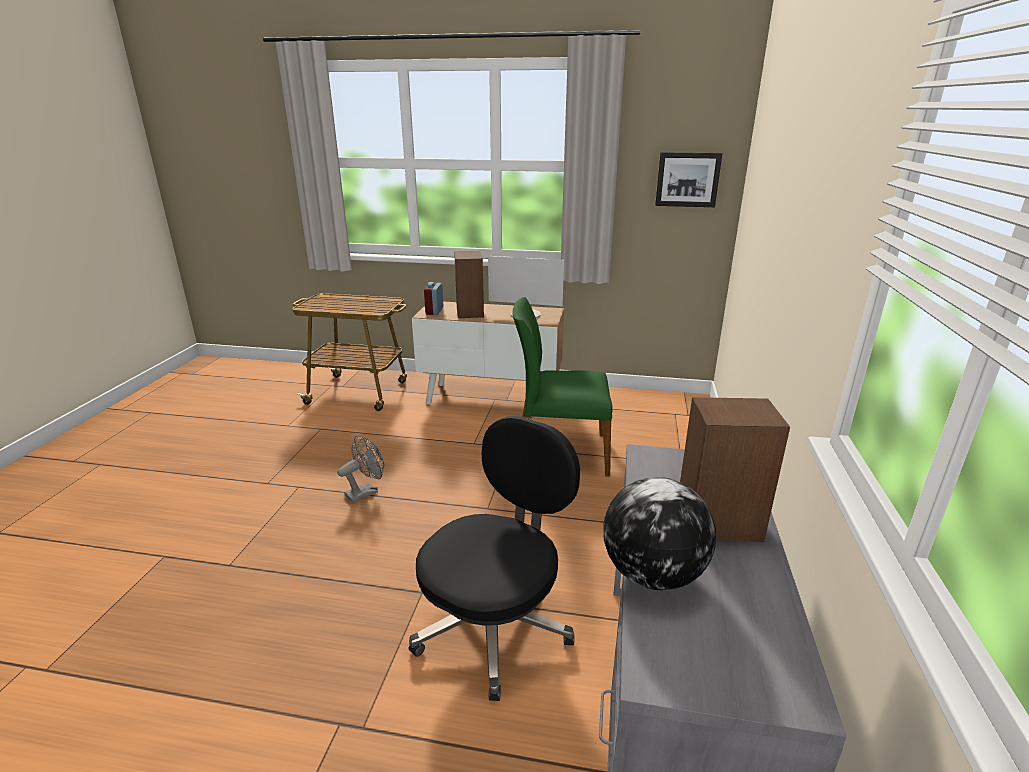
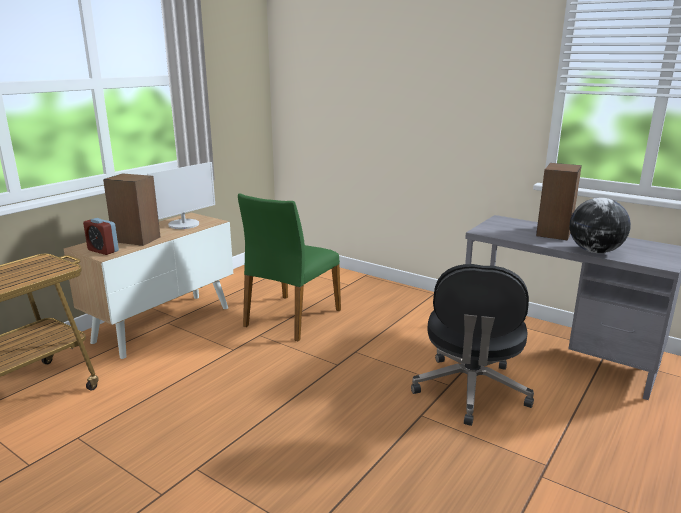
camera: 65 degrees left, 5 degrees down
(366, 492) = (254, 422): grey fan -> none
(495, 625) = (470, 390): black office chair -> black office chair turned 135 degrees counterclockwise
(687, 179) = (241, 85): picture -> none

